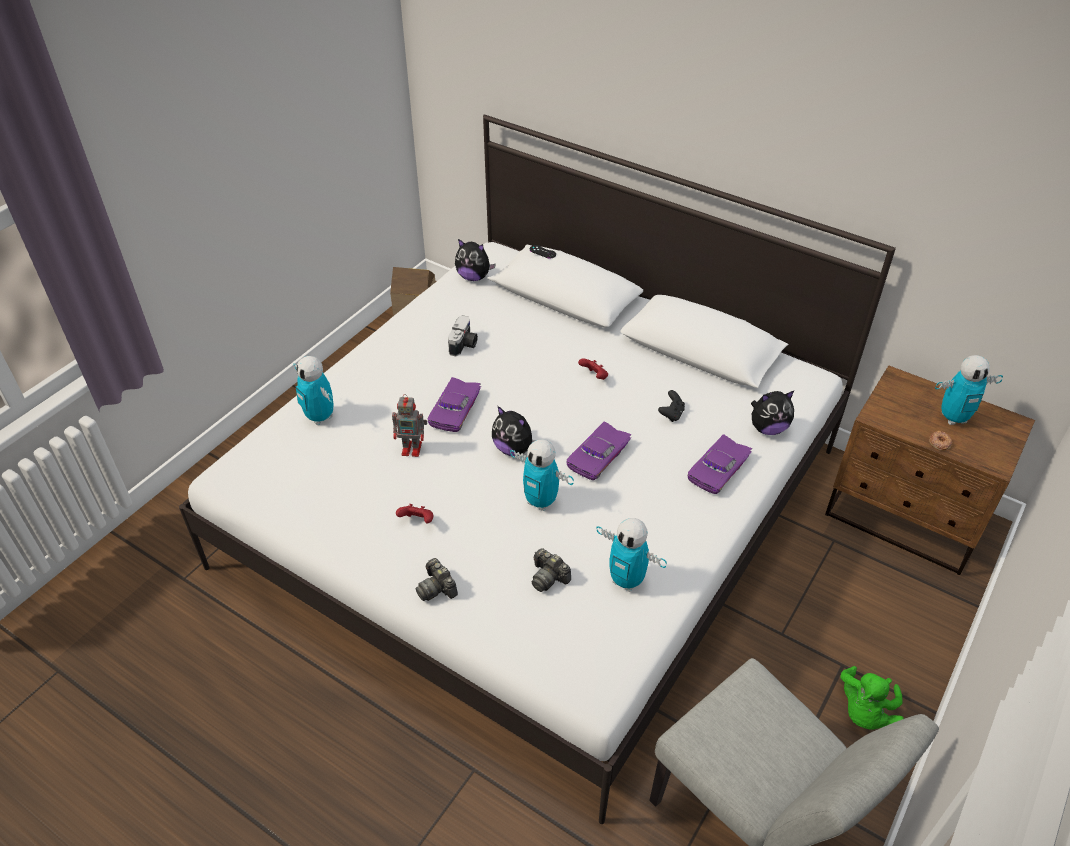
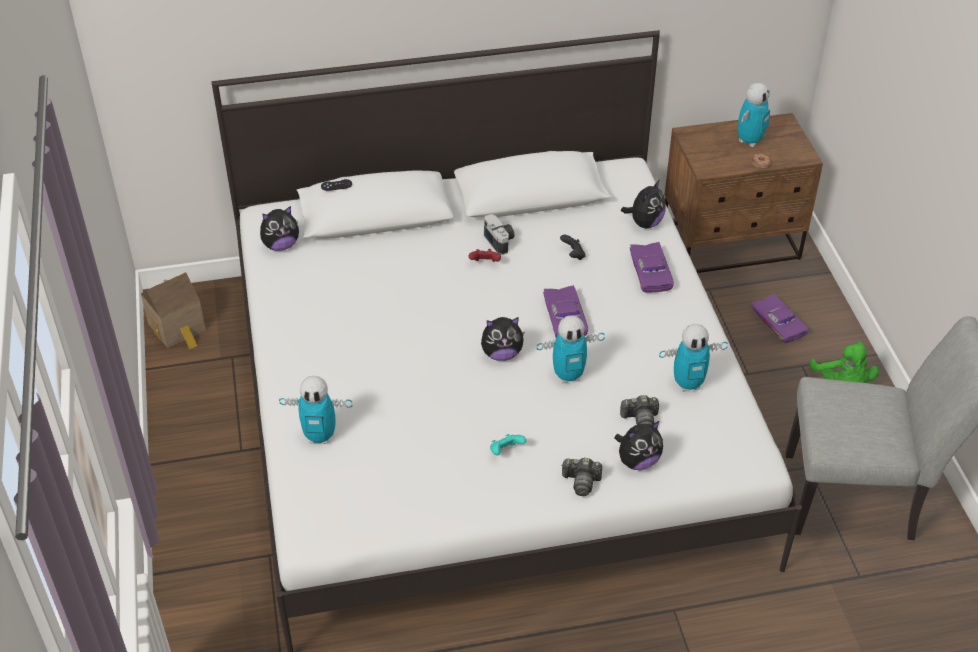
camera: 45 degrees left, 0 degrees up
(413, 448) = (431, 405): toy robot -> none
(417, 521) = (506, 451): red game controller -> turquoise game controller
(457, 410) = (422, 356): purple toy car -> purple toy car (780, 323)
(464, 345) = (353, 304): camera -> camera (500, 241)
(500, 608) = (637, 461): none -> plush toy

